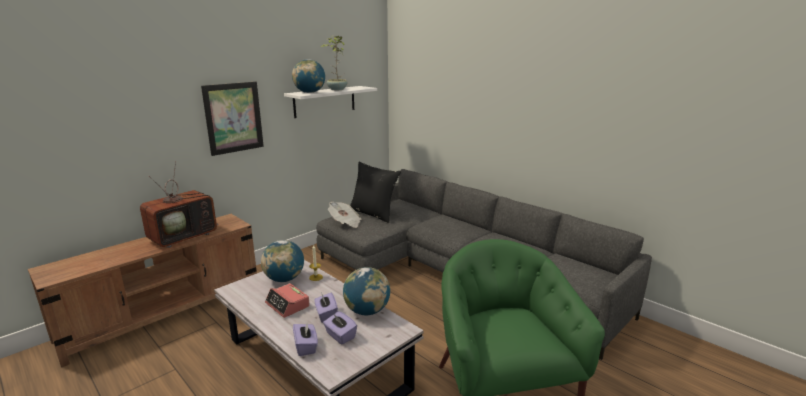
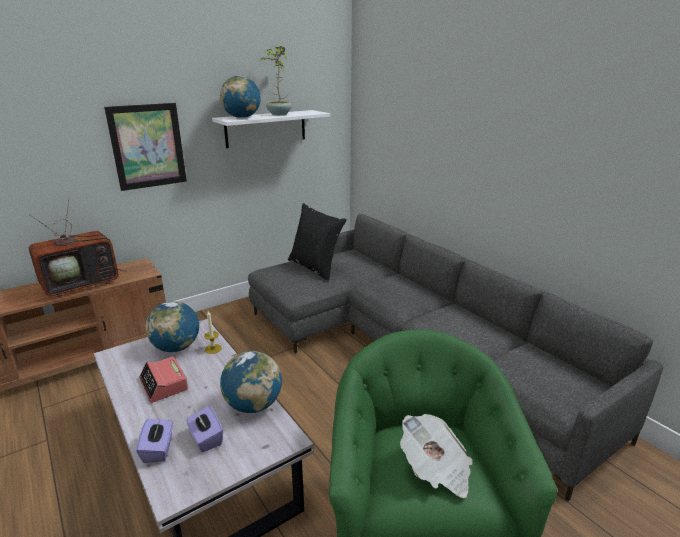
camera: 10 degrees right, 5 degrees up
(326, 315) = (202, 405): purple tissue box -> none
(345, 223) = (278, 277): newspaper -> newspaper (436, 469)

